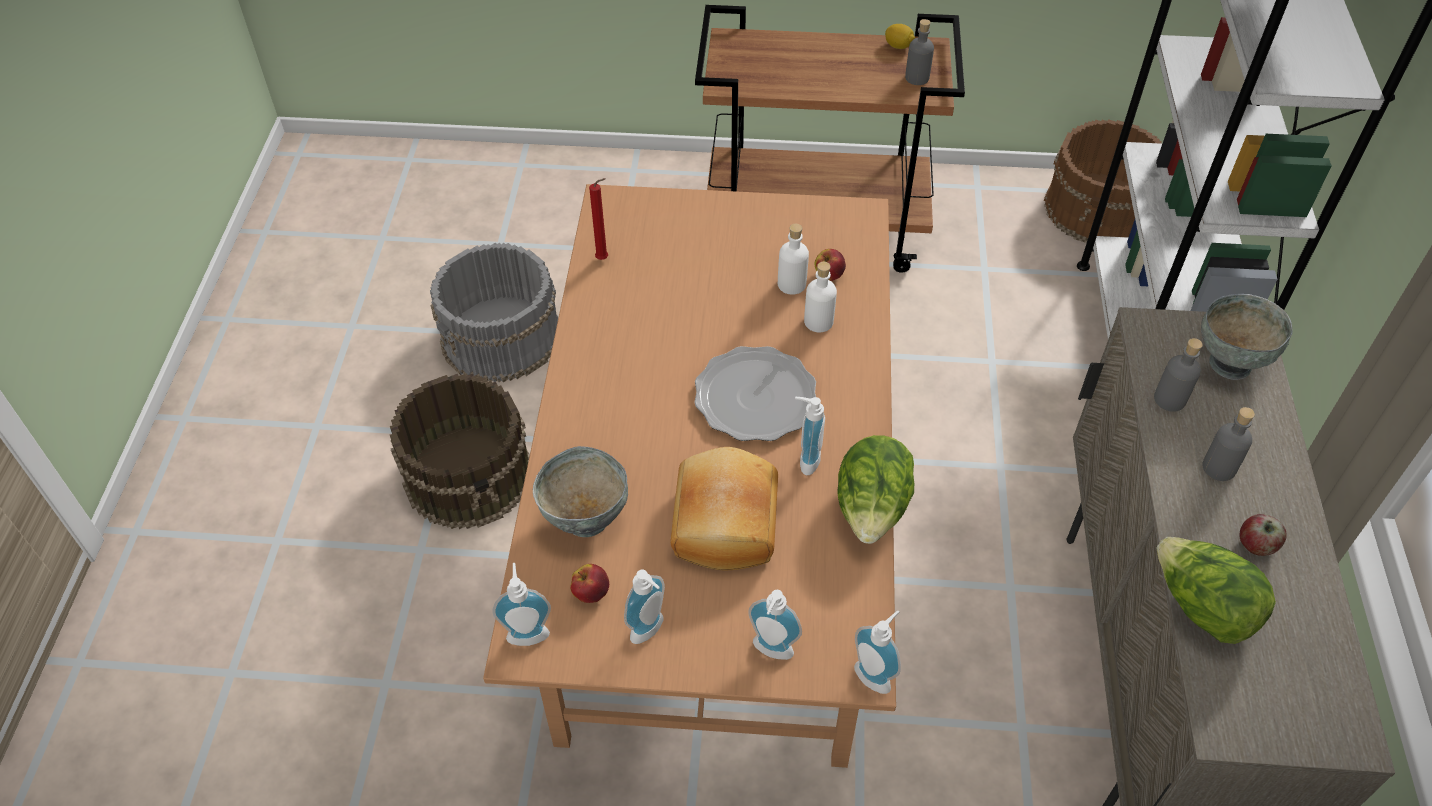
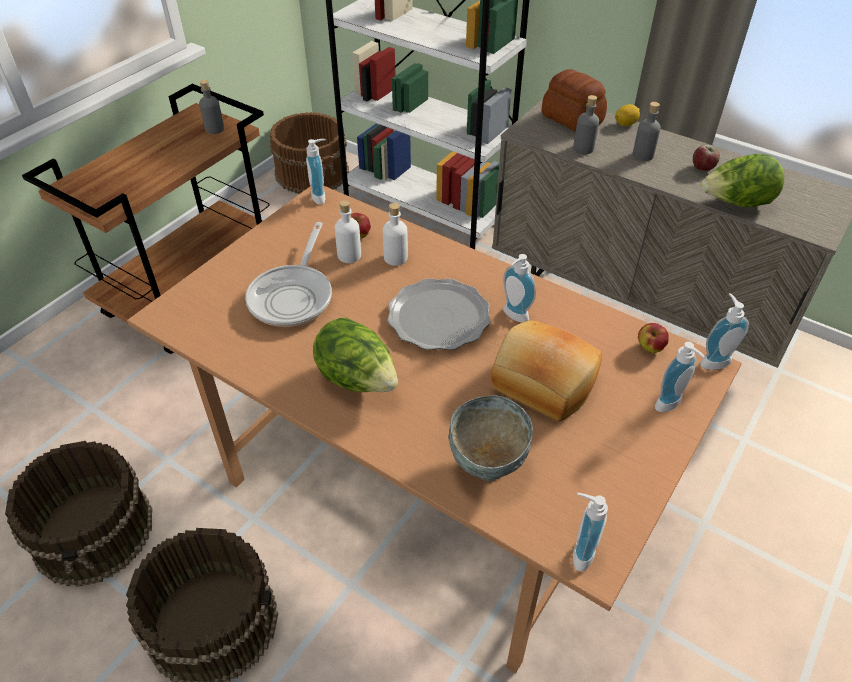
camera: 60 degrees left, 5 degrees down
(502, 338) = (95, 530): grey bucket -> brown bucket
(591, 593) = (562, 491): apple -> apple (650, 348)
(604, 259) = (222, 342): red candle -> none
(650, 631) = (619, 468): soap dispenser -> soap dispenser (321, 196)
(700, 274) = (293, 296): none -> frying pan
(872, 510) = (578, 304): lettuce -> lettuce (358, 380)
(898, 46) = (176, 123): lemon -> lemon (625, 124)
(1229, 362) = (572, 119): grey bowl -> bread

